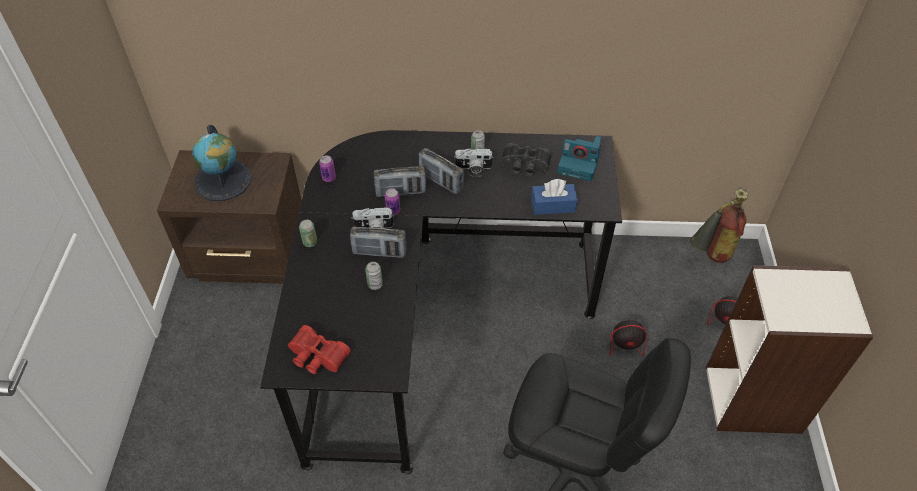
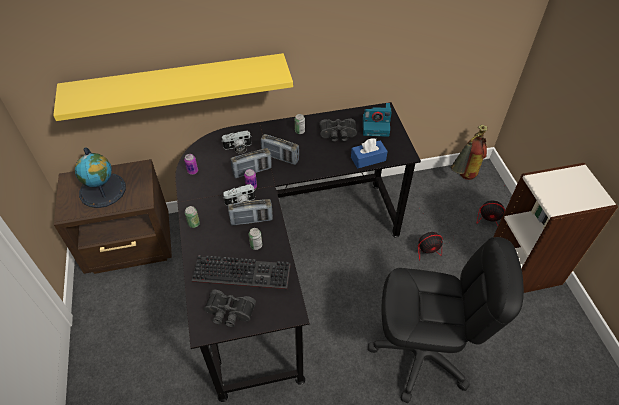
camera: 15 degrees left, 0 degrees up
(316, 357) = (229, 313): red binoculars -> black binoculars
(331, 68) = (177, 85): none -> yellow shelf
(349, 313) = (243, 272): none -> keyboard
(473, 169) = (301, 144): camera -> camera (238, 148)

